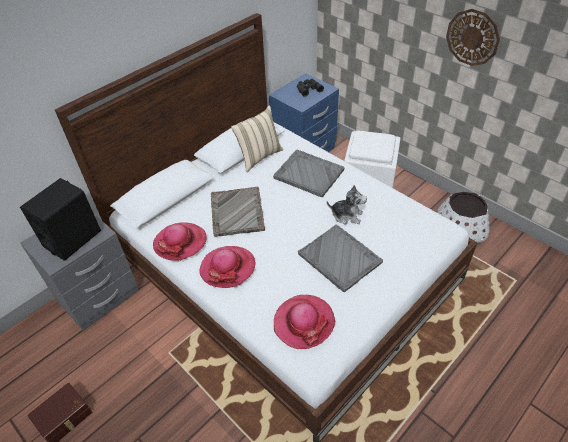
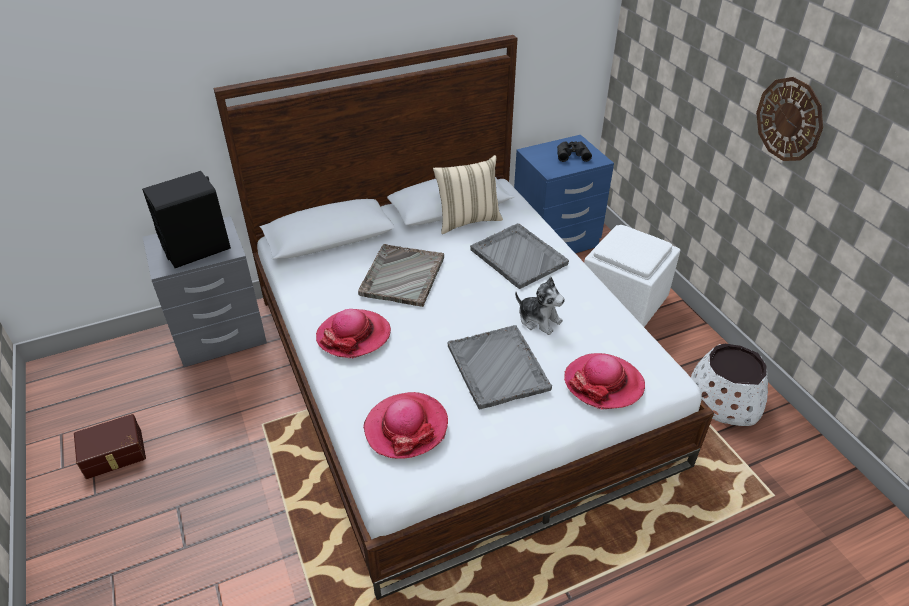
camera: 20 degrees right, 5 degrees down
(180, 243) = (316, 291): hat -> hat (603, 383)

